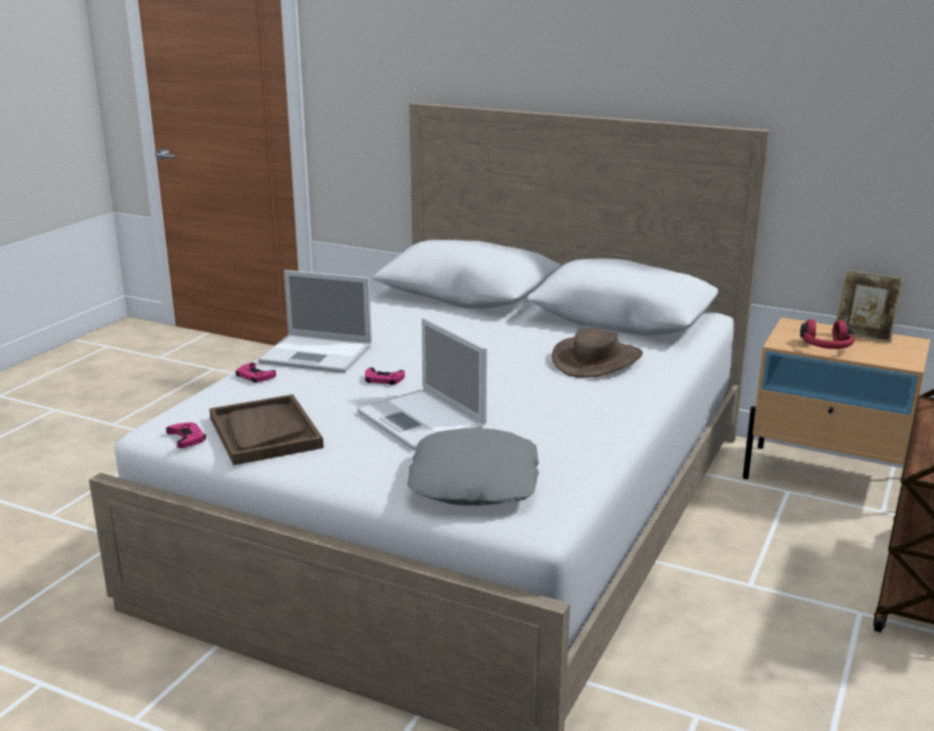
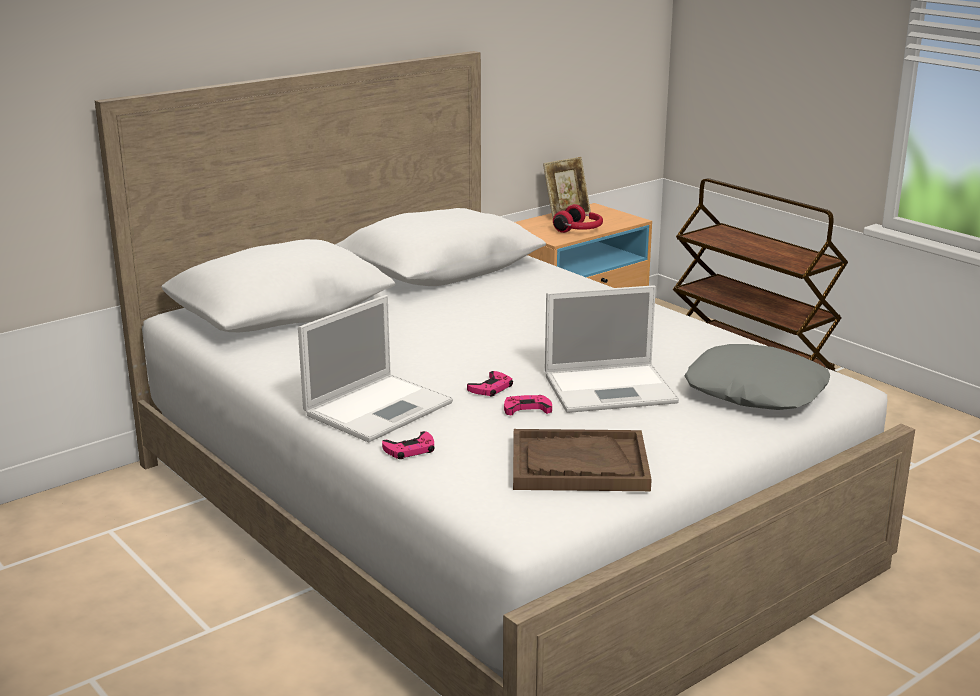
camera: 65 degrees left, 0 degrees up
(187, 438) = (559, 509): pink game controller -> pink game controller (527, 409)
(597, 360) = (537, 298): brown hat -> none

